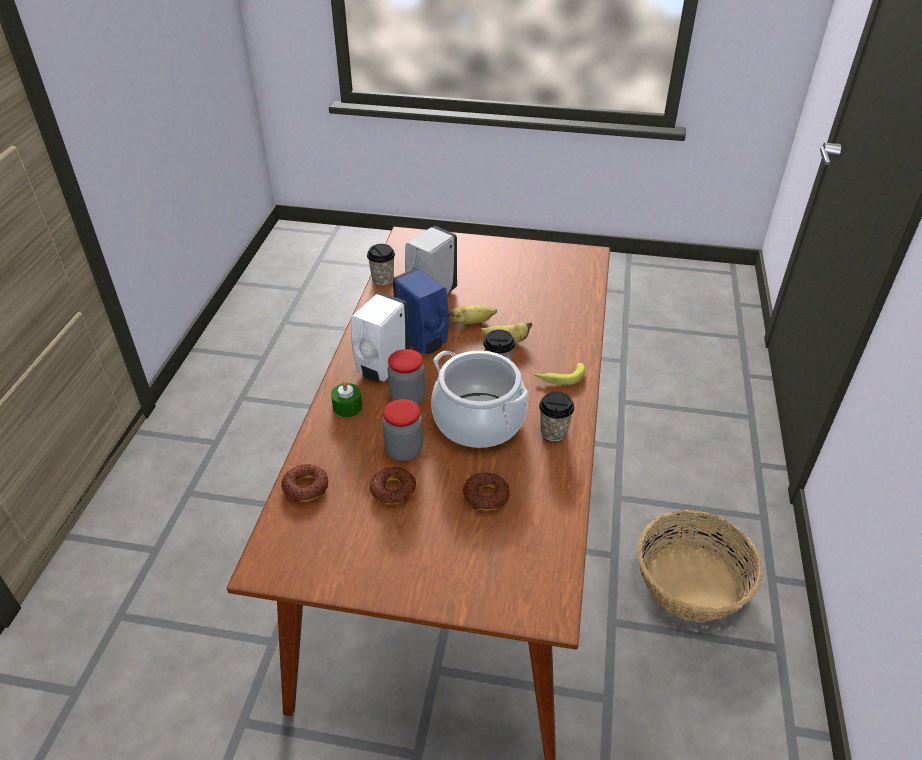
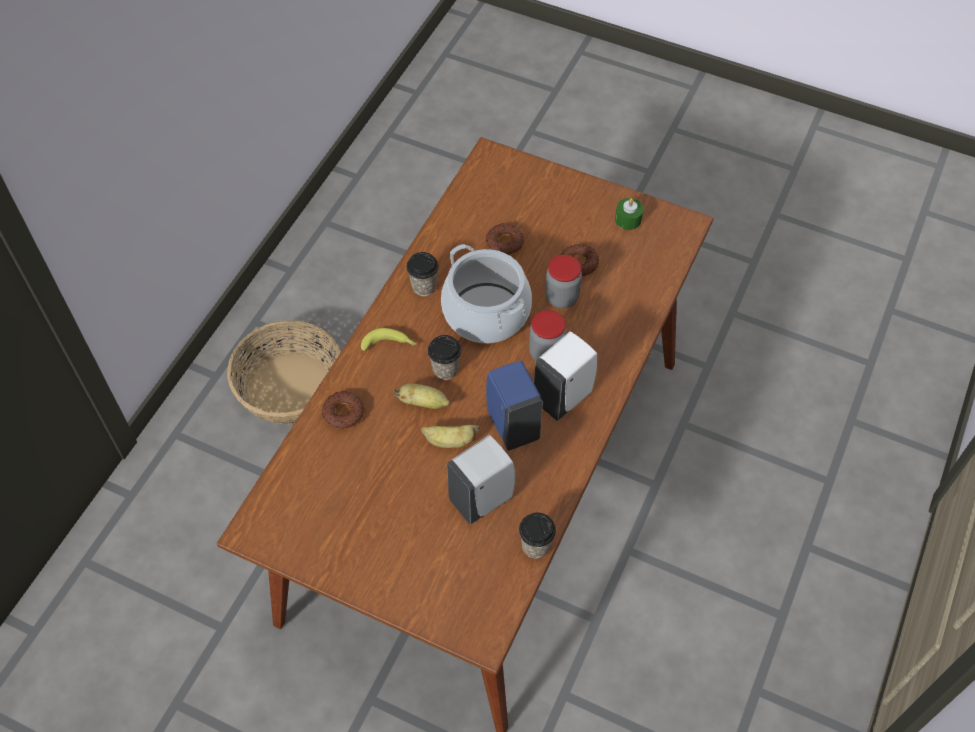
camera: 165 degrees left, 15 degrees up
(306, 487) = (651, 281): donut -> donut (343, 413)
(347, 407) = (606, 355): green candle -> green candle (628, 219)

